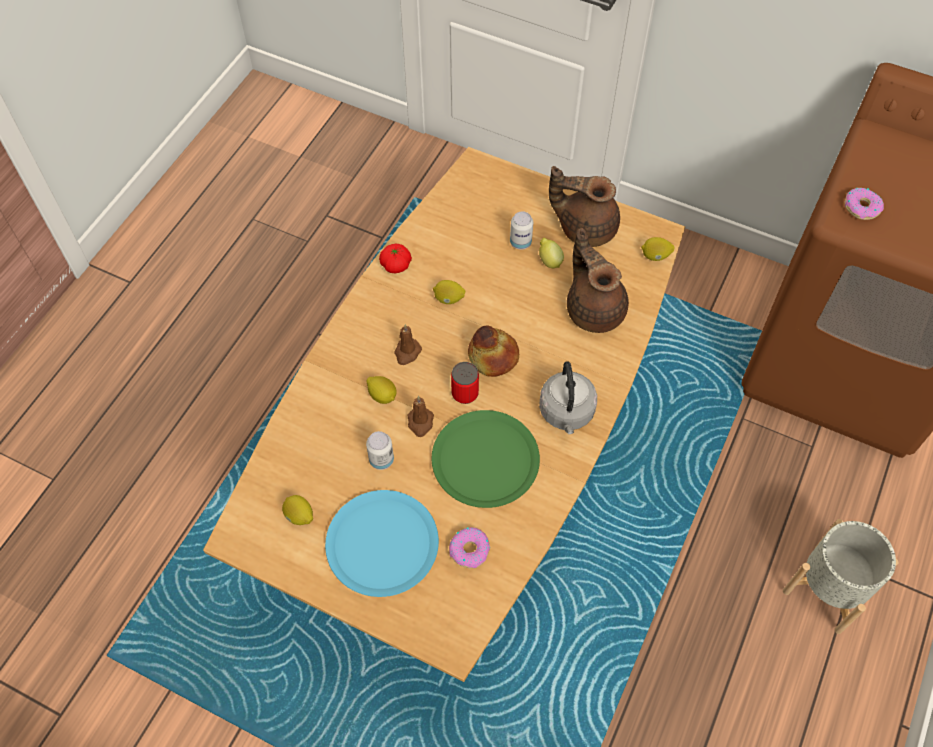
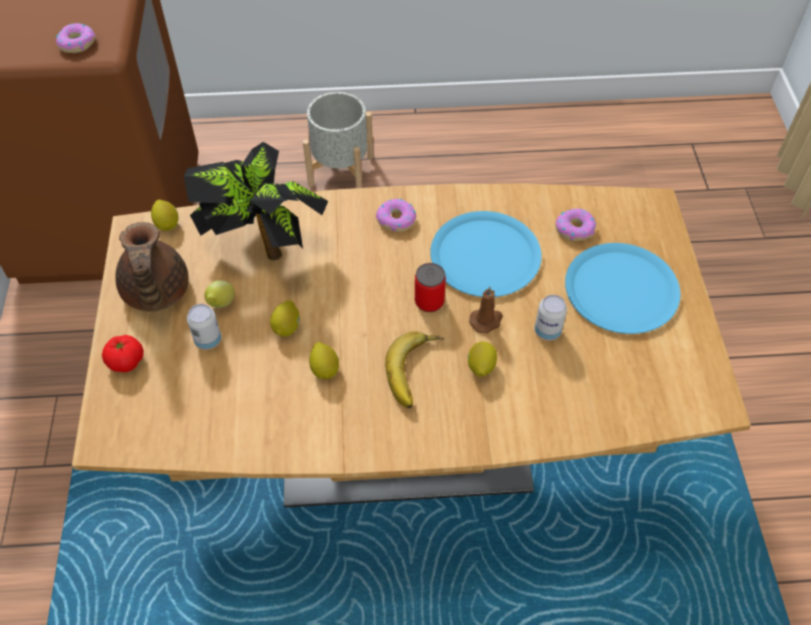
camera: 120 degrees left, 5 degrees down
(299, 516) = (653, 365): lemon -> lemon (287, 327)
(396, 265) = (308, 444): tomato -> tomato (126, 361)
(407, 352) = (417, 372): brown candle -> banana
(485, 459) = (485, 255): green plate -> blue plate
(492, 357) = (373, 299): bread -> none
(566, 413) = (396, 220): grey kettle -> donut
(594, 308) = (263, 245): brown teapot -> potted plant

